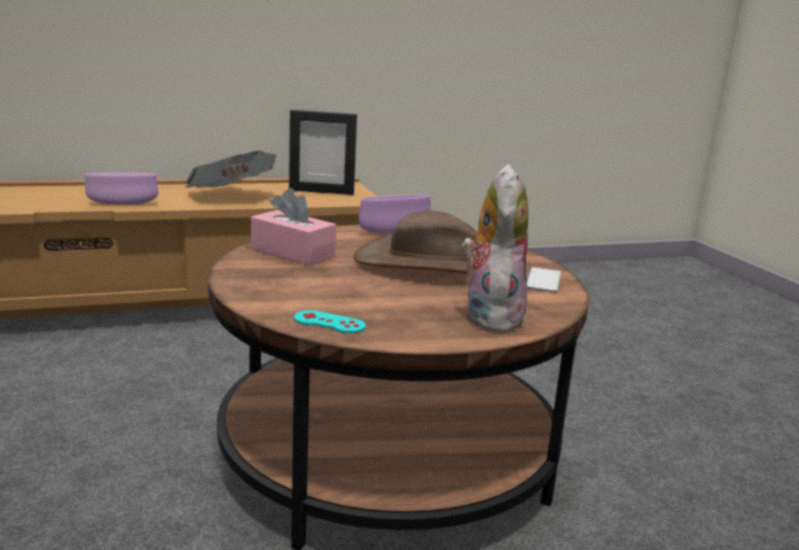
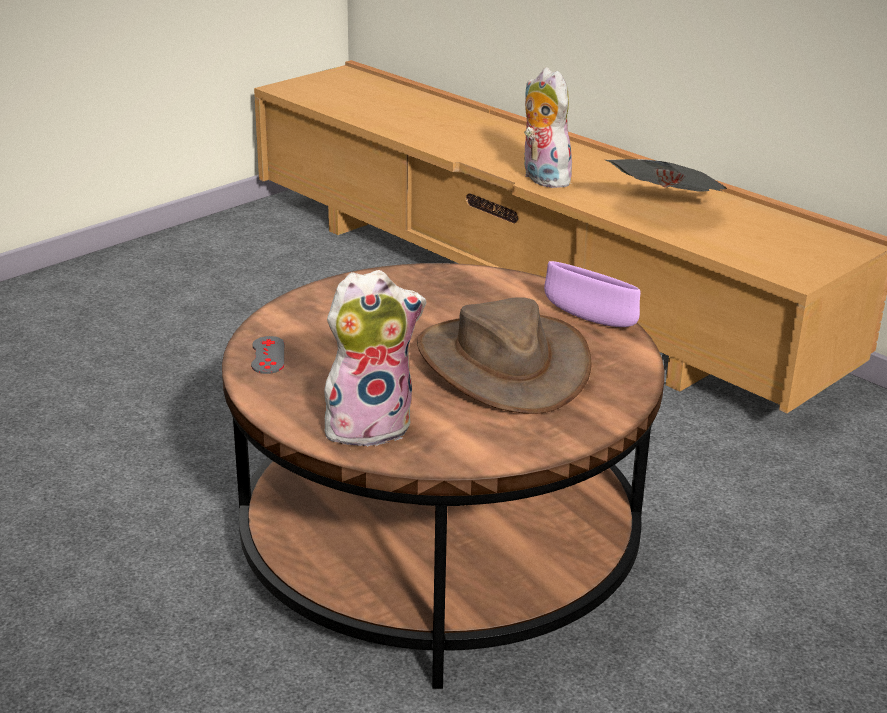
camera: 65 degrees right, 10 degrees up
(122, 204) = (541, 178): purple bowl -> plush toy
(292, 252) = (437, 290): pink tissue box -> none
(321, 191) = (789, 241): picture frame -> none
(329, 322) = (268, 355): turquoise game controller -> grey game controller
(543, 280) = (530, 438): phone -> none

